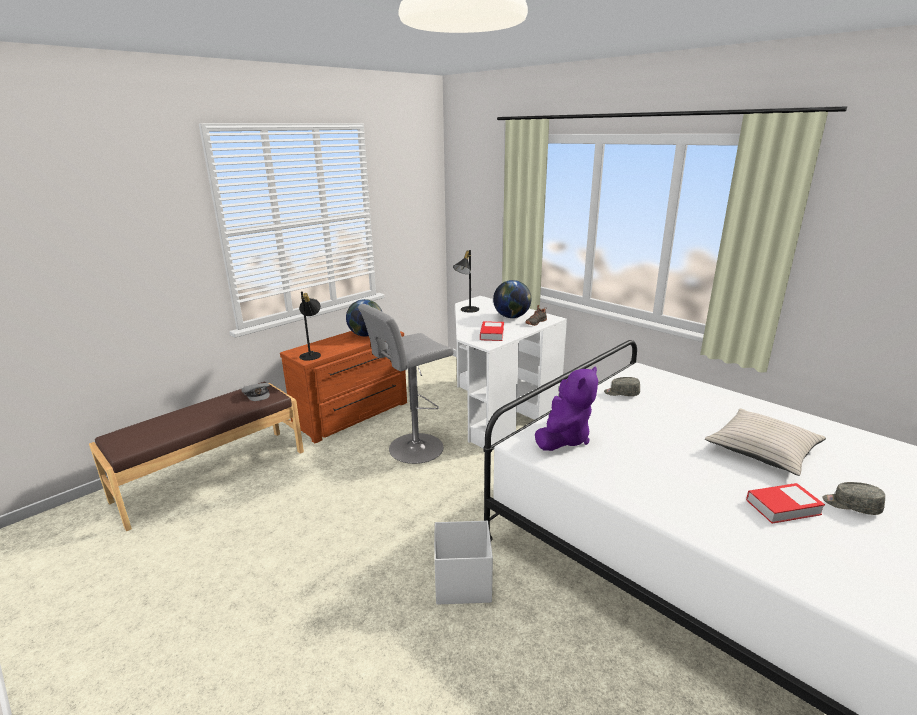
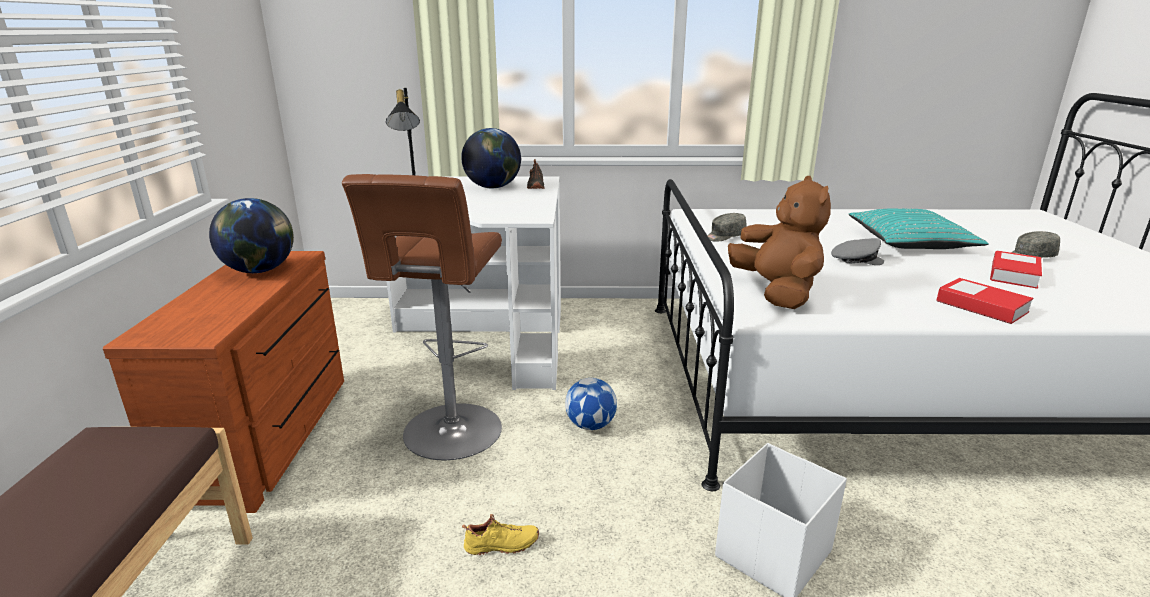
camera: 45 degrees left, 0 degrees up
(257, 394) = (115, 454): grey cap -> grey cap (855, 260)
(312, 354) = (199, 326): black table lamp -> none
(367, 505) = (502, 546): none -> yellow shoe
(412, 449) = (450, 435): grey stool -> brown stool
(476, 478) = (590, 425): none -> football
(492, 334) = (513, 207): book -> book (981, 307)
(563, 438) = (776, 293): purple plush toy -> brown plush toy
(763, 449) = (910, 242): beige pillow -> turquoise pillow

